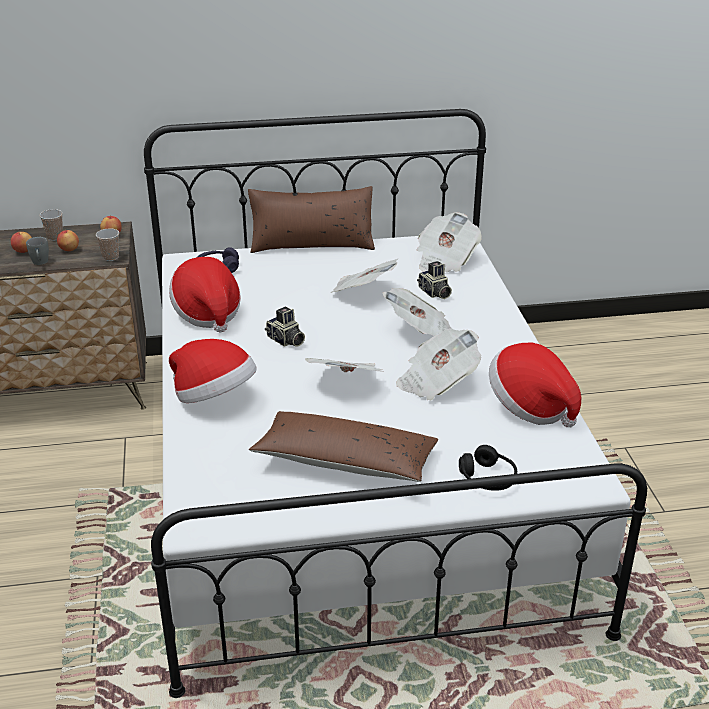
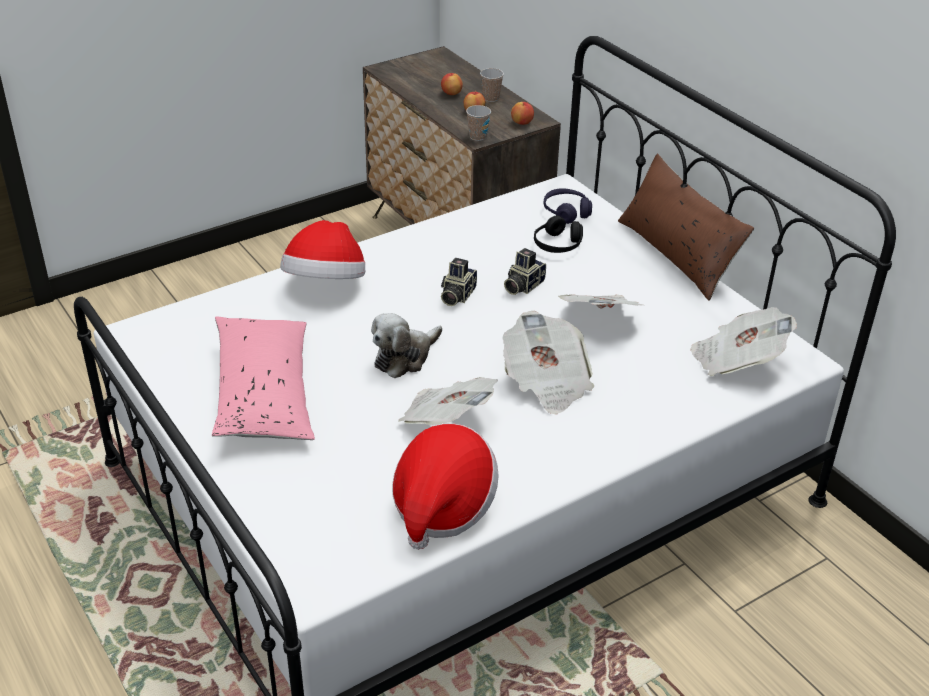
camera: 65 degrees right, 5 degrees up
(40, 263) = (437, 108): grey mug -> none
(207, 313) = (472, 234): hat -> none
(345, 461) = (264, 393): brown pillow -> pink pillow
(347, 382) = (405, 357): newspaper -> plush toy
(434, 293) = (645, 372): camera -> camera (522, 285)
(487, 478) = (282, 500): black headphones -> black headphones (557, 245)

